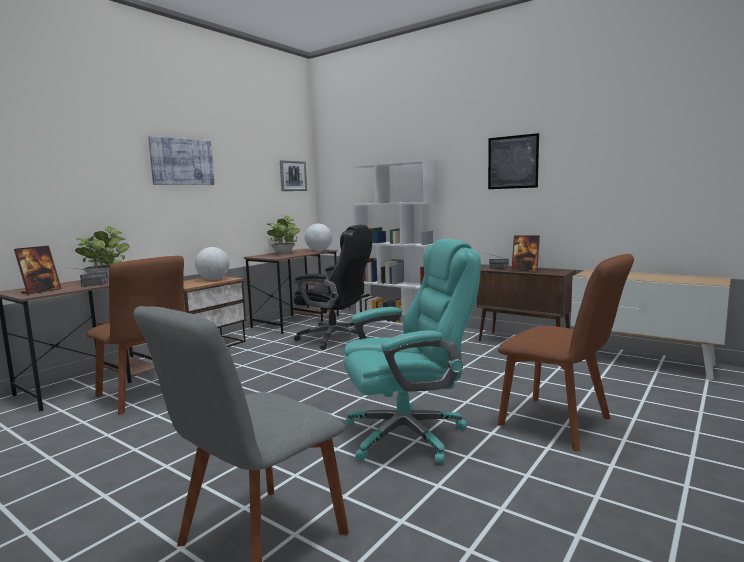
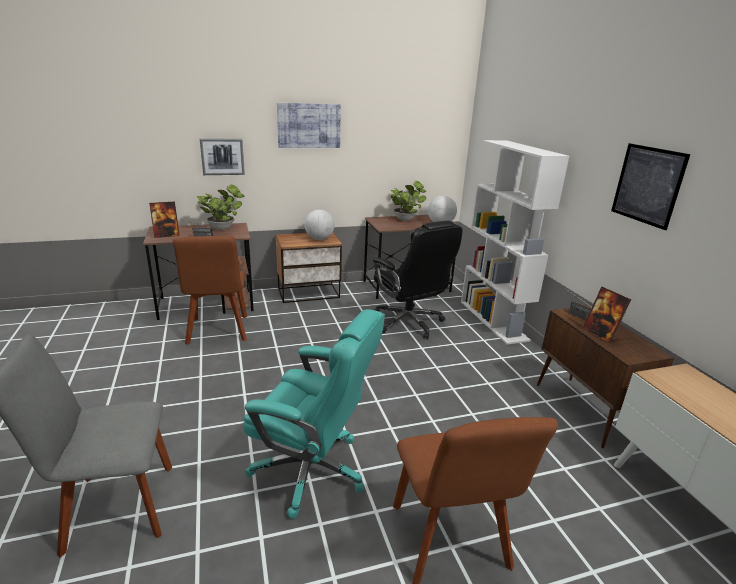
camera: 35 degrees right, 15 degrees up
(292, 176) = (438, 137): picture -> picture (222, 156)

